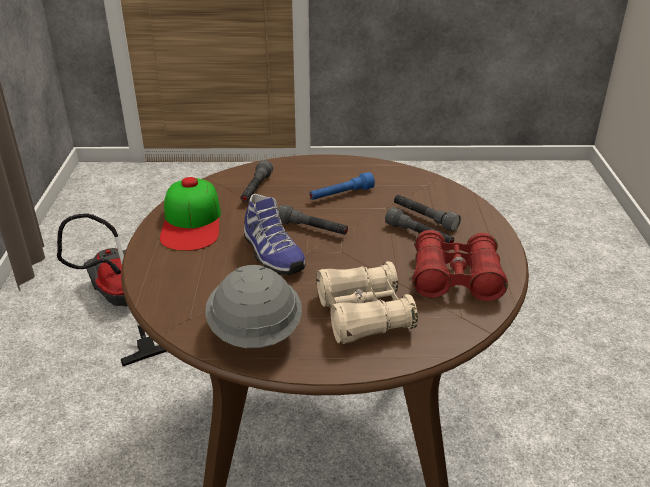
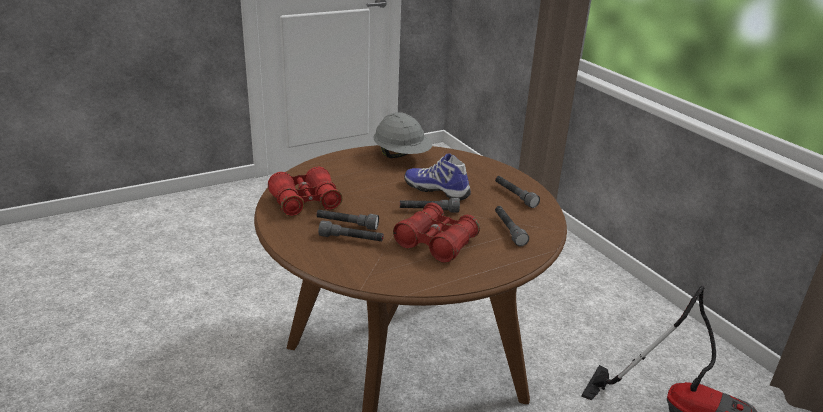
camera: 150 degrees right, 5 degrees down
(192, 222) = (515, 196): cap -> grey flashlight
(341, 195) = (436, 243): blue flashlight -> red binoculars
(363, 315) = (351, 174): beige binoculars -> none

